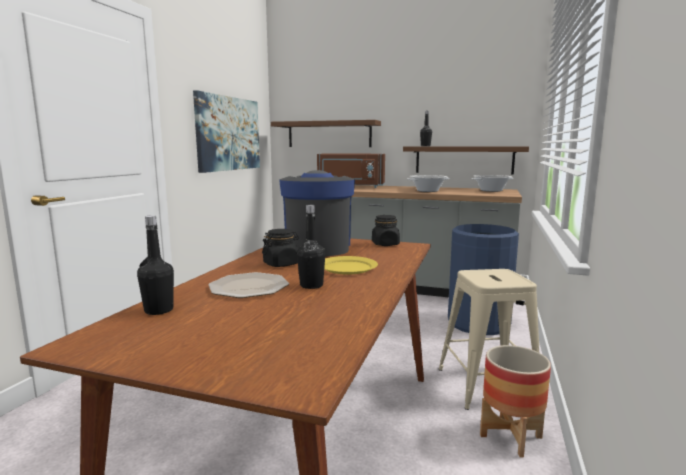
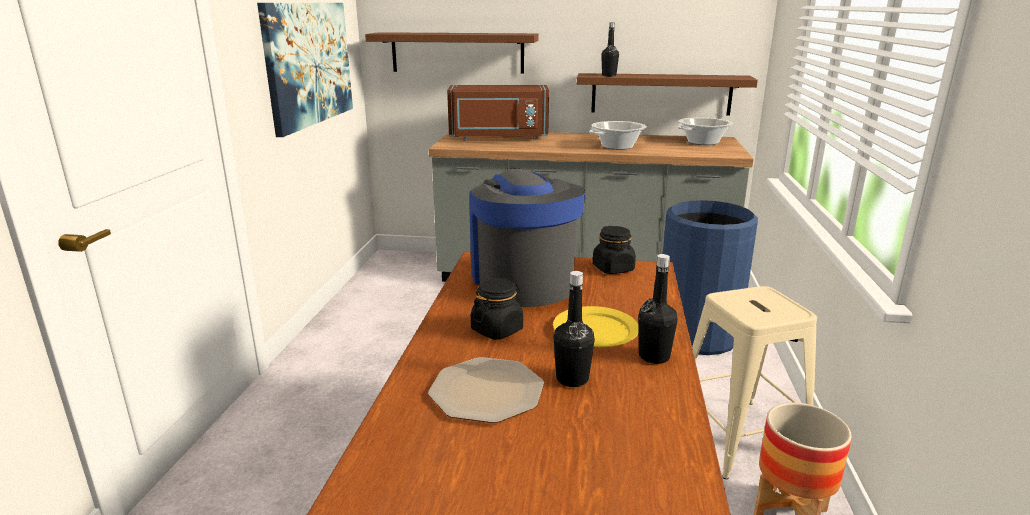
camera: 10 degrees left, 10 degrees up
(159, 310) = (392, 463): black bottle -> black bottle (654, 356)

